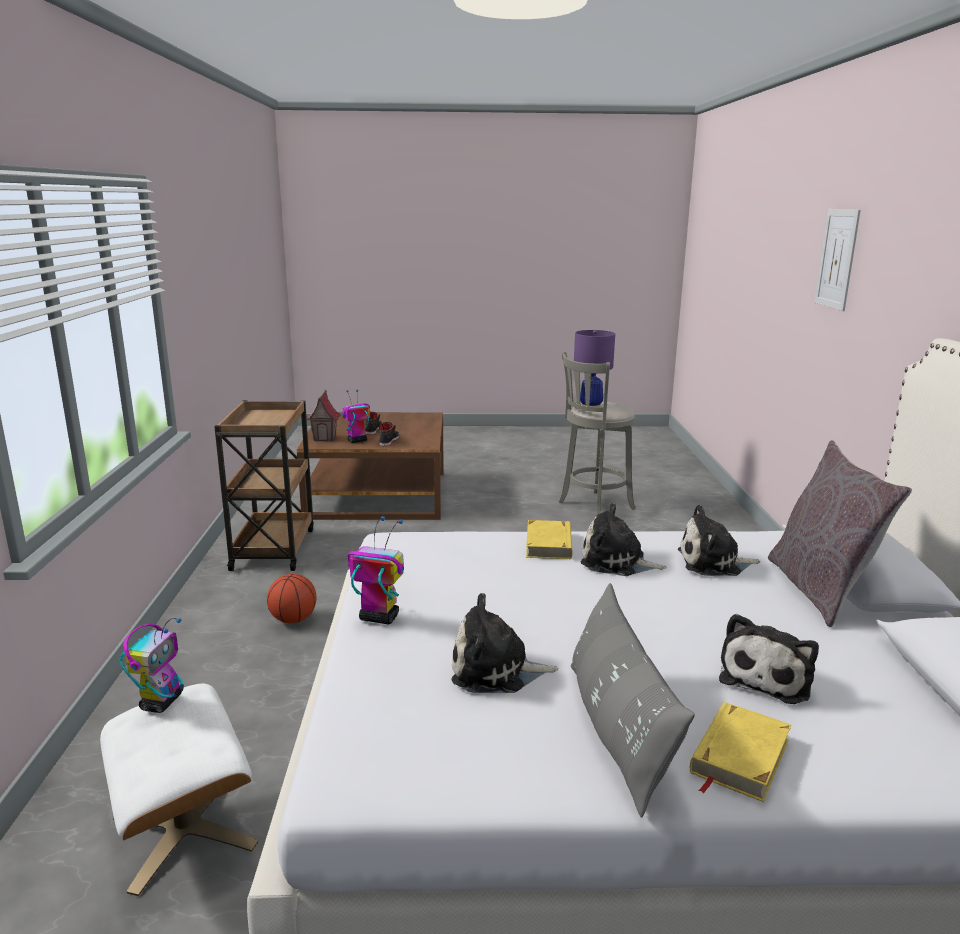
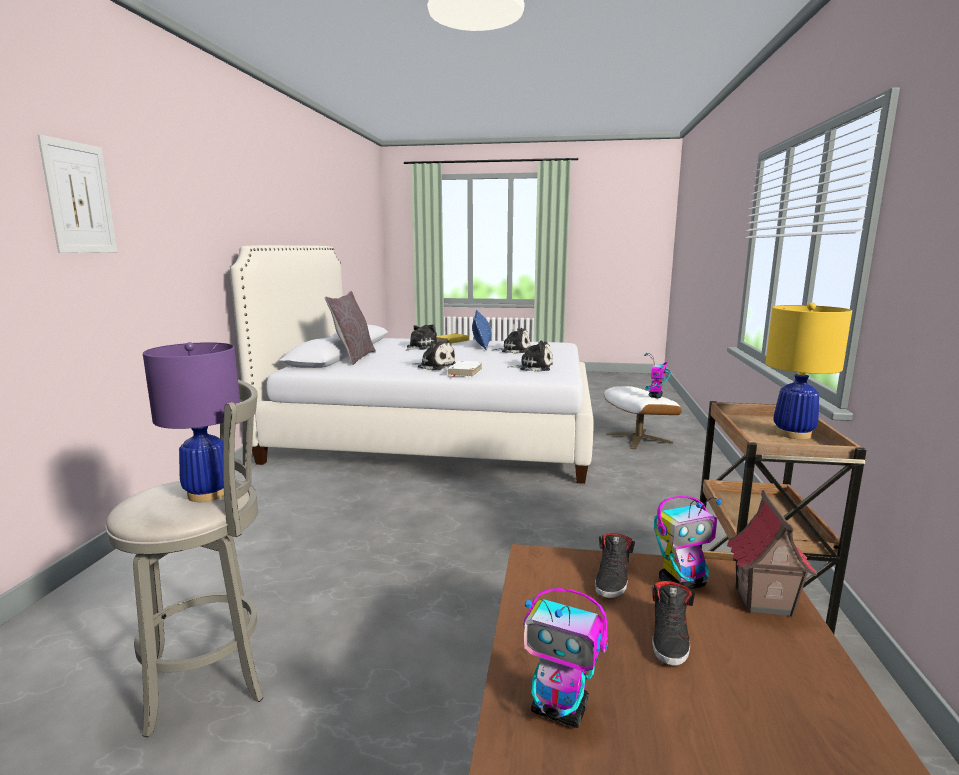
camera: 170 degrees left, 5 degrees down
(251, 421) = (793, 434): none -> yellow table lamp
(293, 620) = (652, 516): basketball -> none
(378, 617) = (560, 358): toy robot -> toy robot (561, 709)
(549, 544) = (465, 372): yellow book -> white book
(617, 730) = (481, 344): grey pillow -> blue pillow
(713, 563) = (385, 365): plush toy -> plush toy (533, 367)

